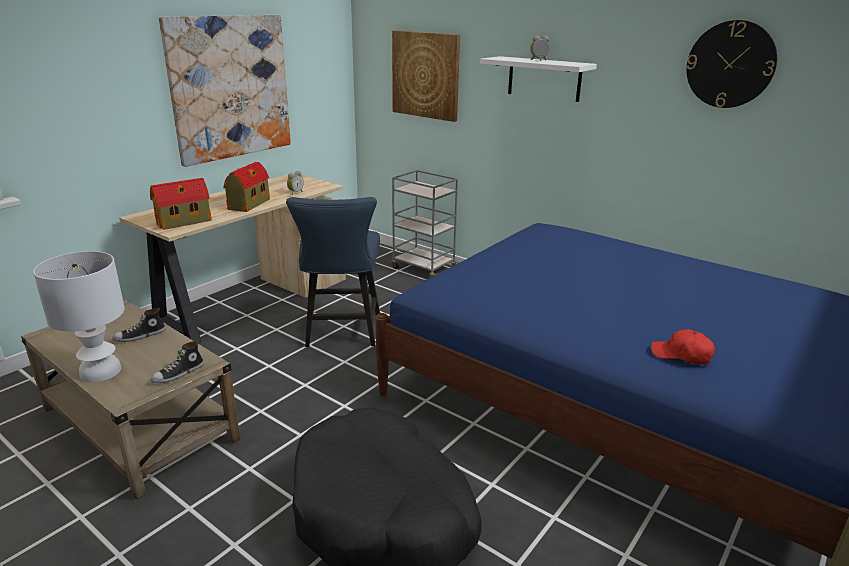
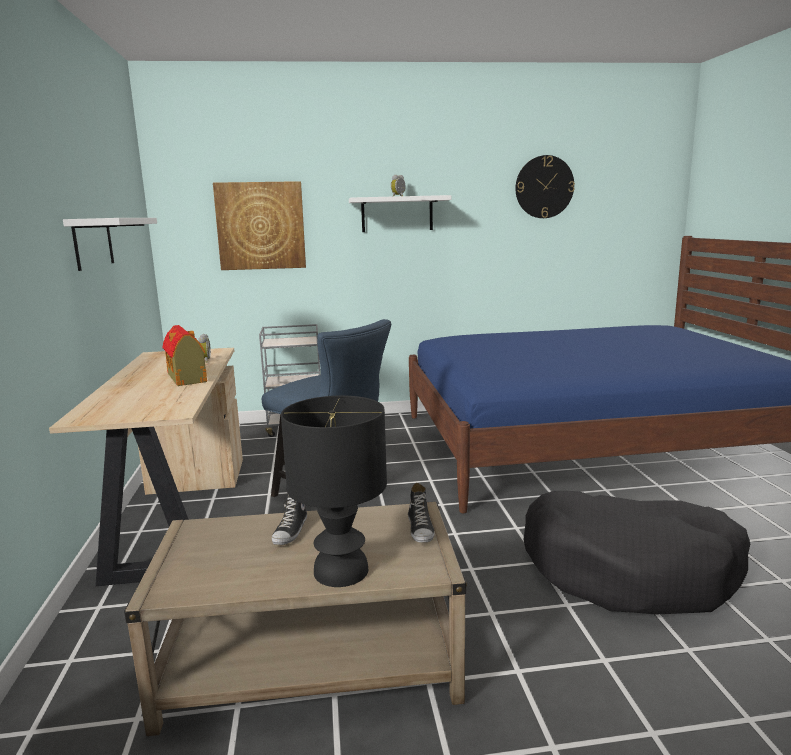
camera: 45 degrees left, 10 degrees down
(101, 372) = (342, 570): white table lamp -> black table lamp
(185, 222) = (163, 405): toy house -> none
(230, 88) = (93, 243): picture -> white shelf
(681, 355) = (693, 360): red cap -> none

